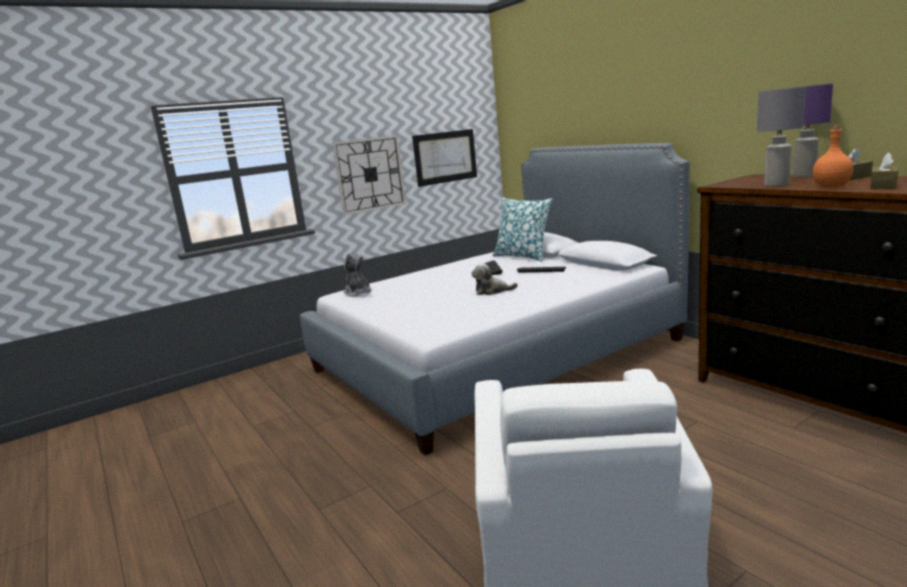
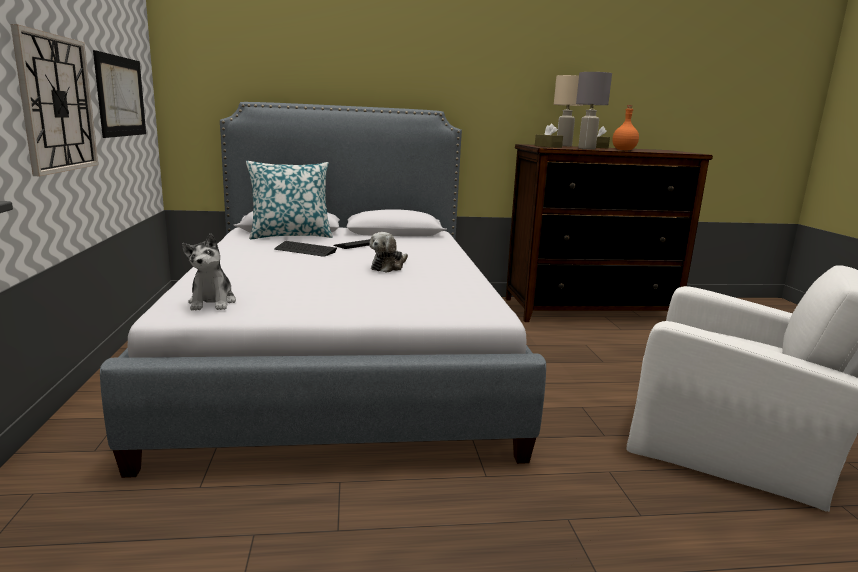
camera: 65 degrees left, 0 degrees up
(358, 293) = (212, 302): plush toy -> plush toy turned 90 degrees counterclockwise
(803, 176) = (563, 146): purple table lamp -> beige table lamp
(882, 186) = (645, 150): brown tissue box -> brown tissue box (548, 146)

